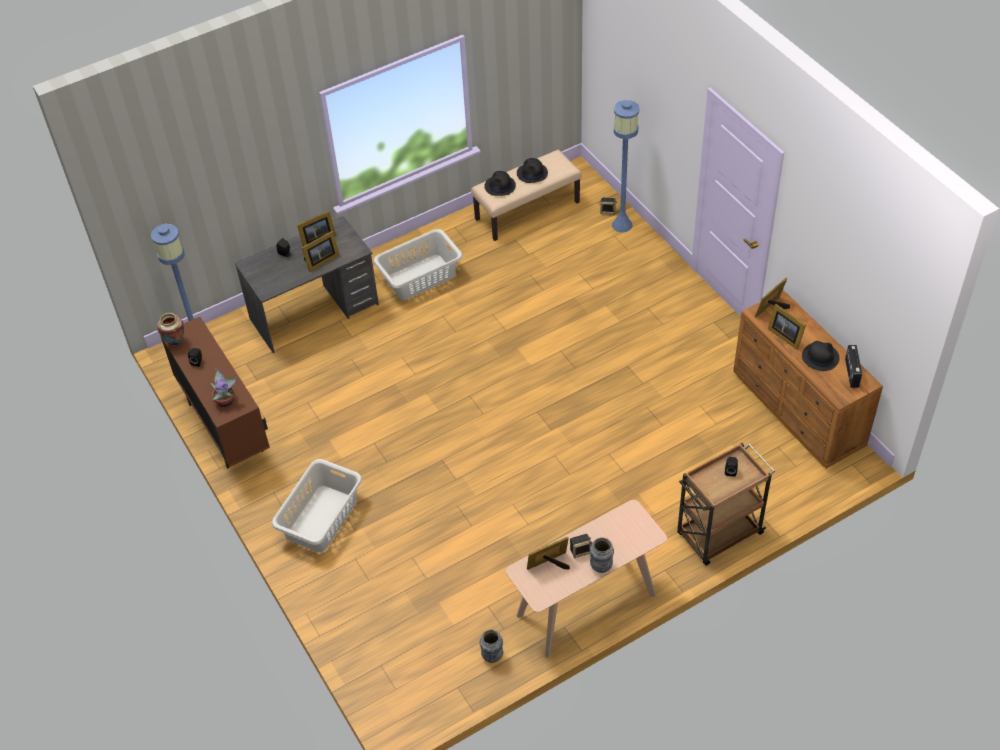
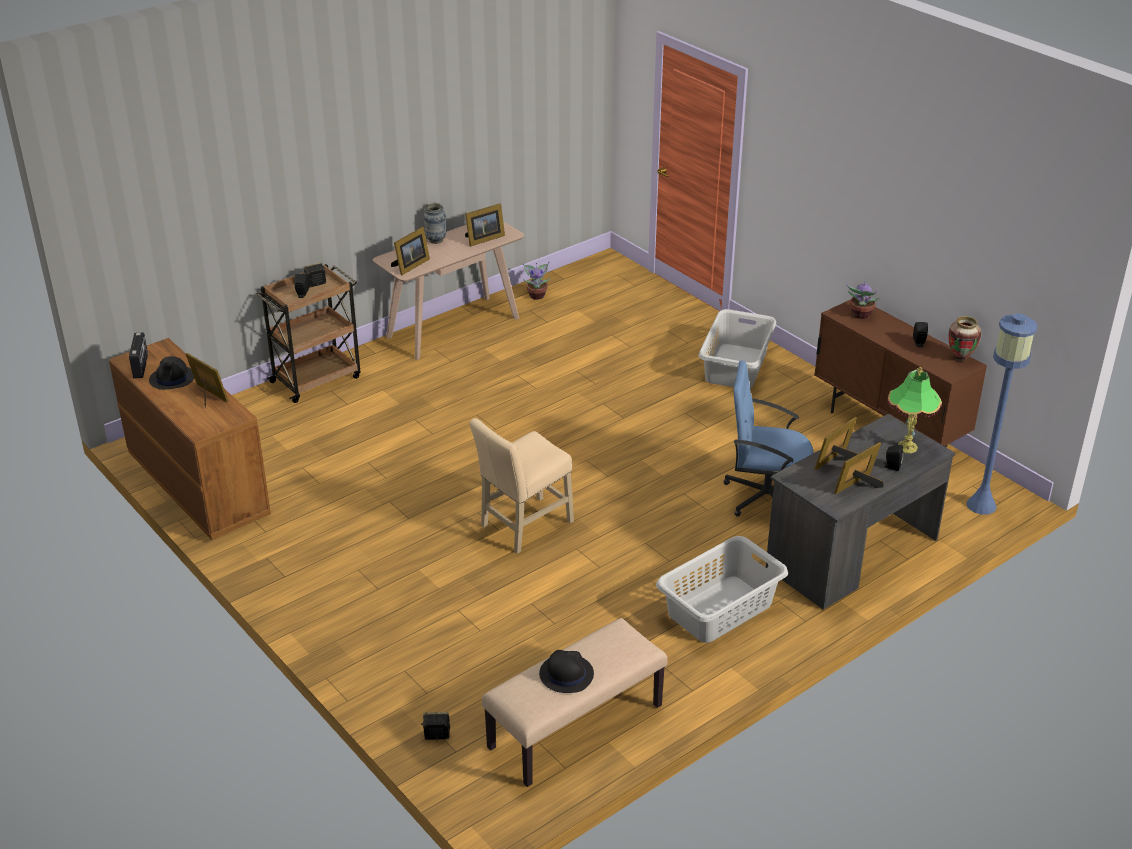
camera: 170 degrees right, 15 degrees down
(265, 269) = (907, 447): none -> table lamp
(354, 367) = (764, 496): none -> blue office chair
(492, 656) = (537, 295): vase -> potted plant
(500, 186) = (616, 648): black hat -> none
(541, 352) = (523, 526): none -> beige chair
(581, 550) = (455, 247): speaker -> speaker (315, 283)
(622, 225) = (412, 711): blue floor lamp -> none
(771, 309) = (216, 421): picture frame -> picture frame (410, 266)

